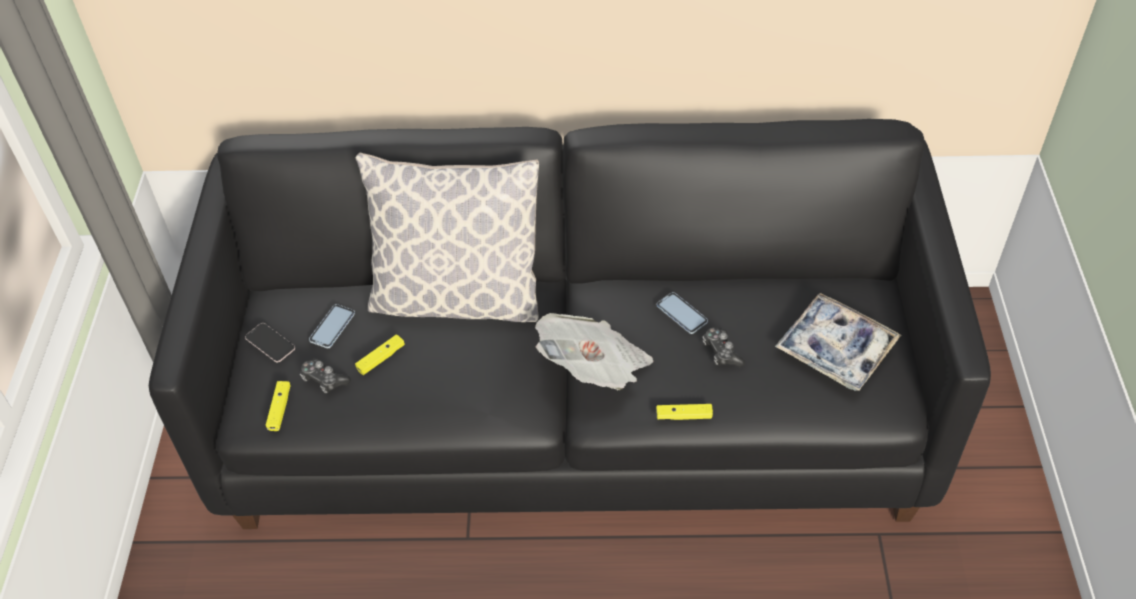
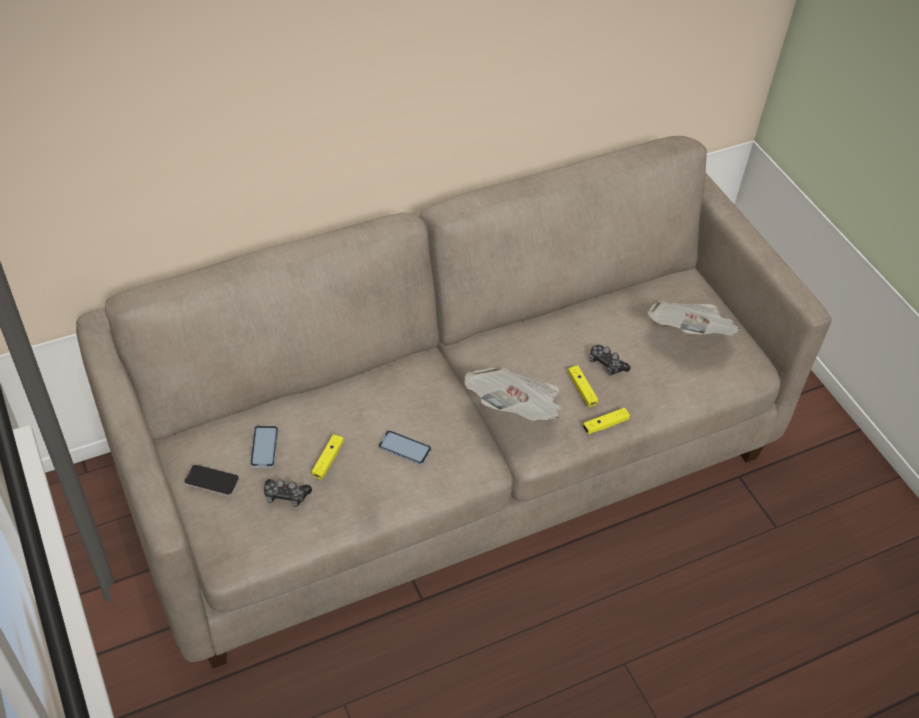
camera: 30 degrees left, 0 degrees up
(279, 409) = (257, 536): yellow game controller -> yellow game controller (582, 389)
(457, 297) = (361, 385): pillow -> none
(574, 410) = (453, 459): black sofa -> beige sofa
(682, 314) = (557, 343): phone -> phone (404, 448)
(835, 349) = (689, 334): tray -> newspaper

